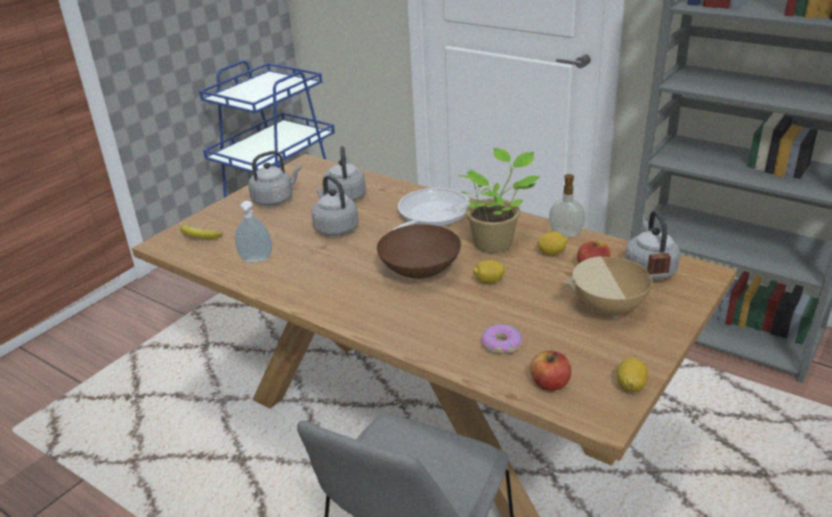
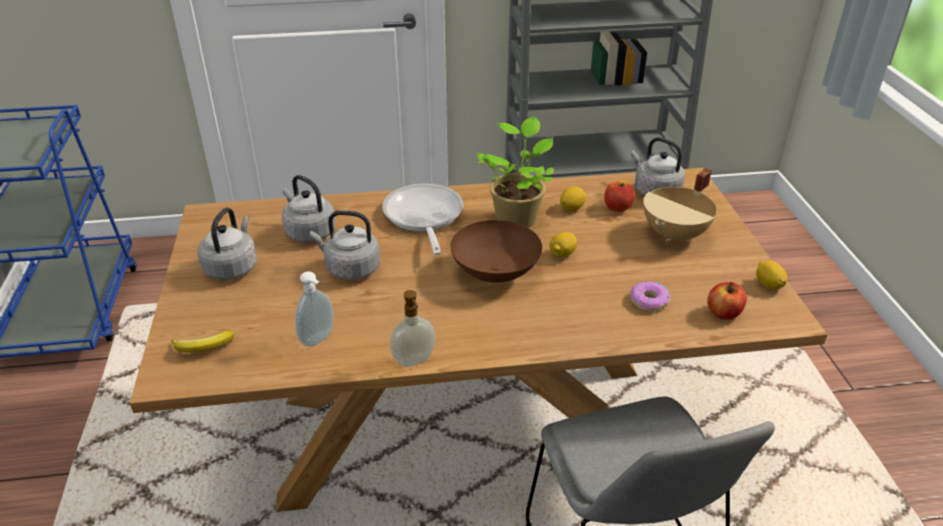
camera: 45 degrees left, 5 degrees up
(565, 235) = (559, 188): soap dispenser -> soap dispenser (414, 361)

